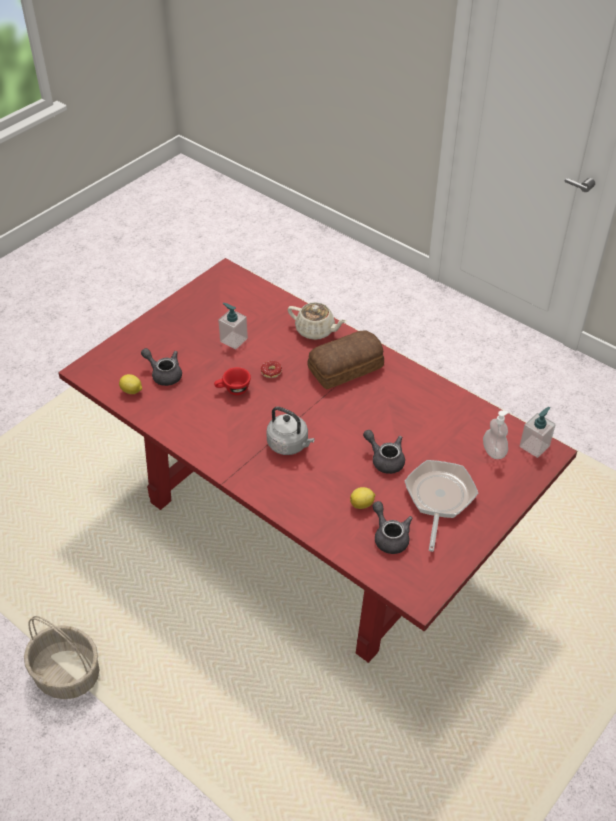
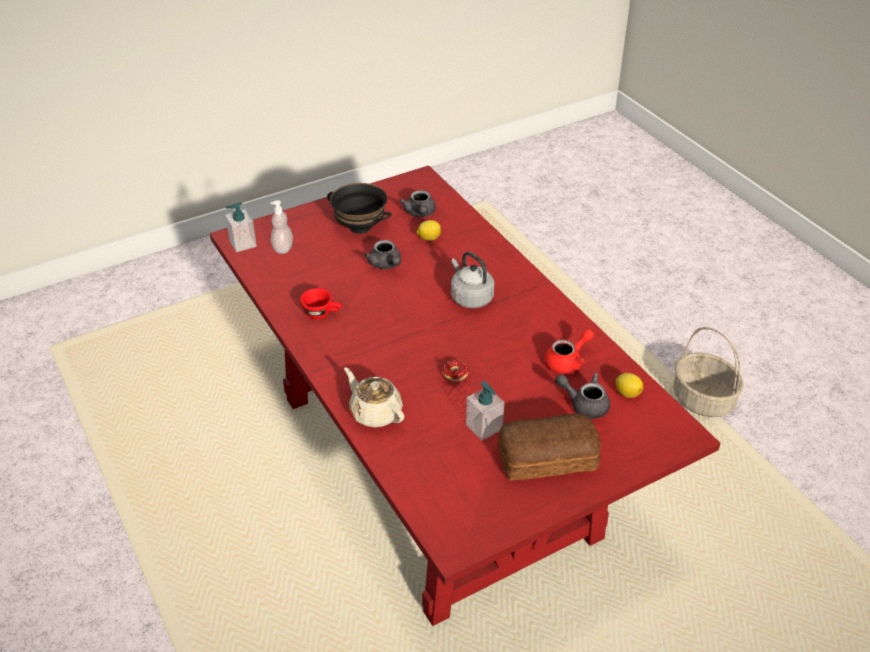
camera: 160 degrees left, 5 degrees down
(164, 374) = (584, 404): grey teapot -> grey teapot turned 150 degrees clockwise
(185, 405) = (567, 361): none -> red teapot
(233, 390) = (507, 365): red cup -> red cup (322, 313)
(347, 368) = (366, 357): bread -> bread (545, 456)
(439, 499) = (360, 227): frying pan -> black bowl

